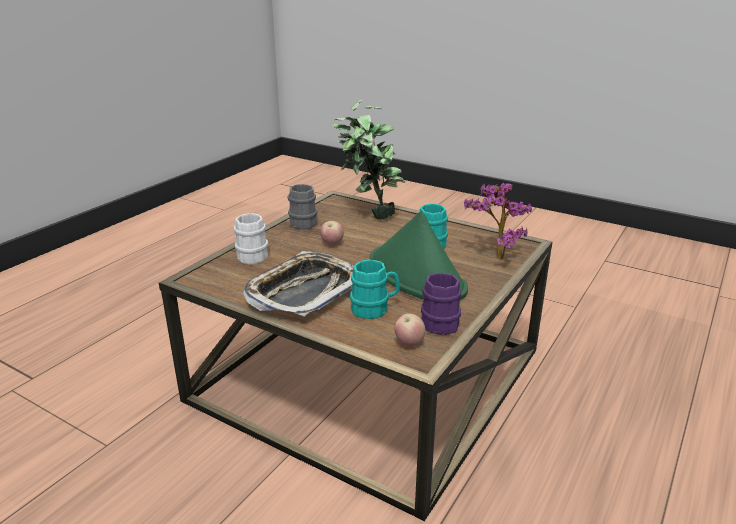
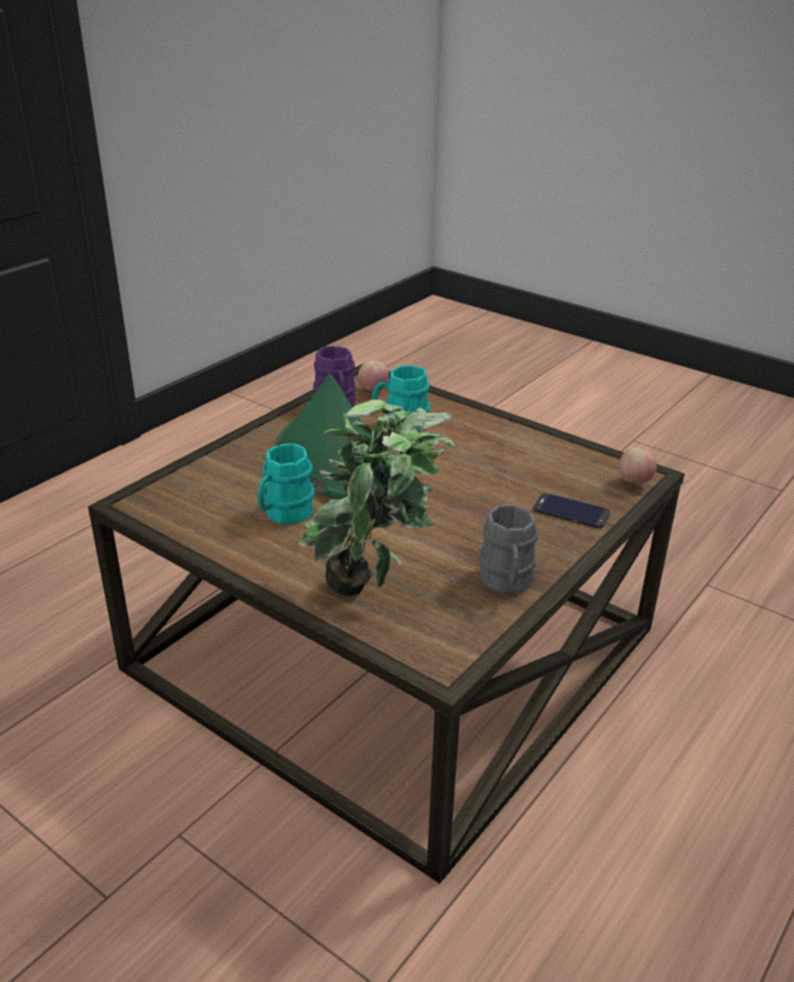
camera: 175 degrees left, 5 degrees up
(255, 254) = (571, 511): white mug -> phone
(304, 291) = (485, 447): tray -> none
(332, 244) = (450, 525): apple -> apple (634, 482)
(494, 256) = (205, 483): potted plant -> none

